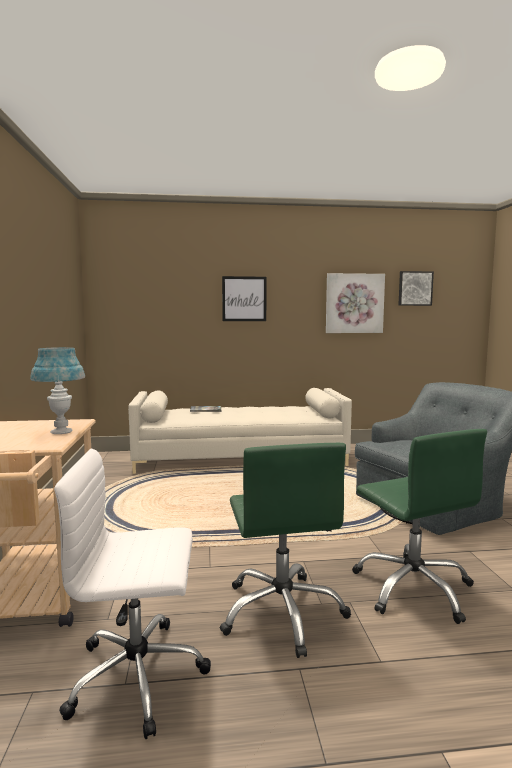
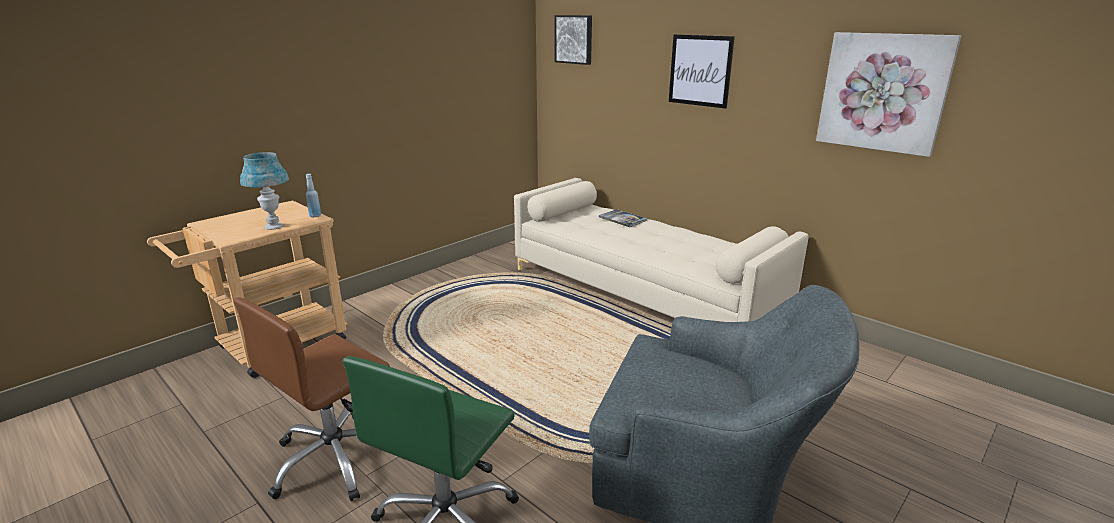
camera: 50 degrees right, 15 degrees up
(72, 421) = (315, 216): none -> blue bottle
(140, 676) = (214, 433): white office chair -> none
(283, 612) = (336, 459): green office chair -> brown office chair
(415, 288) = (1039, 70): picture -> picture (574, 39)

